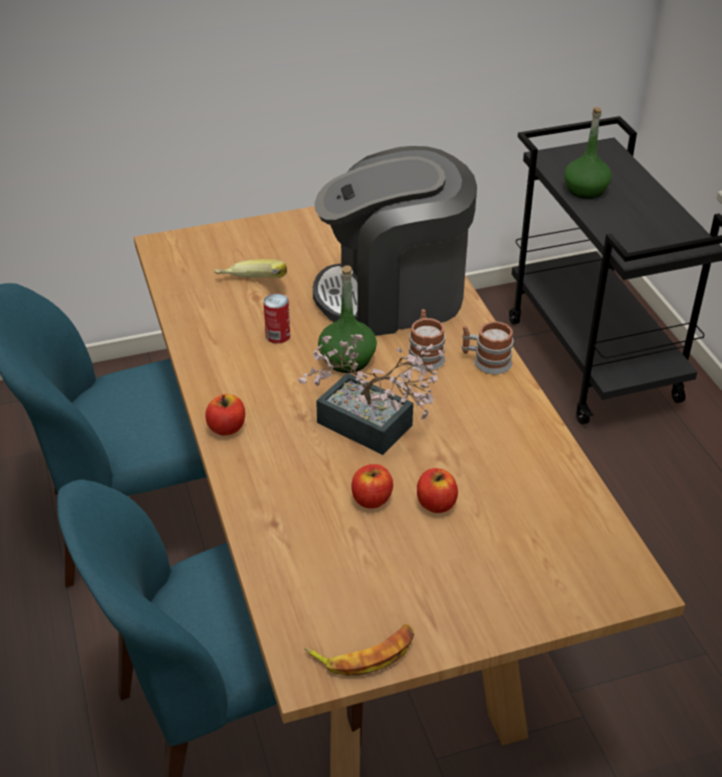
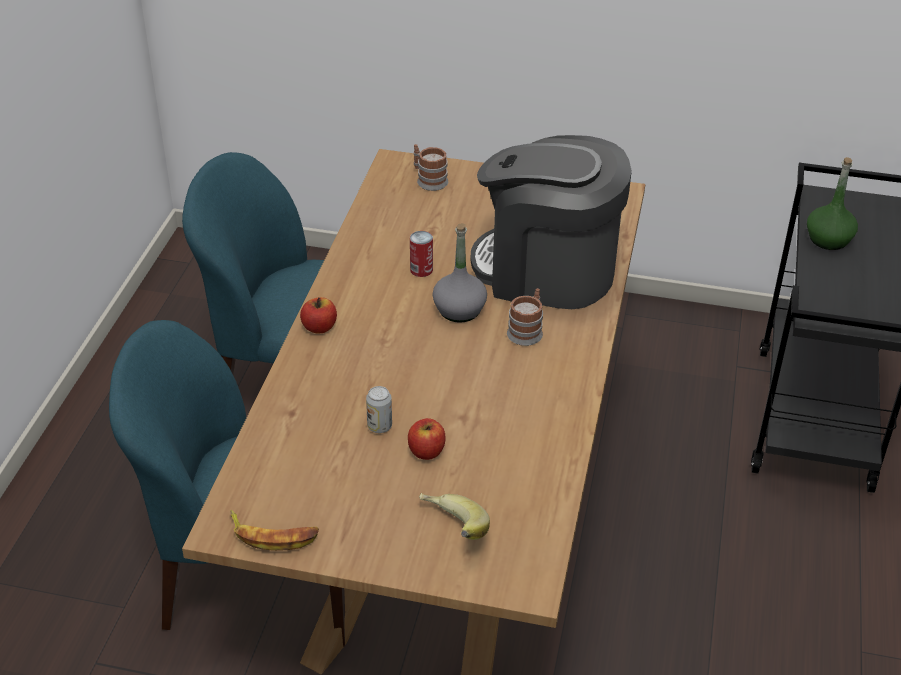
camera: 30 degrees right, 0 degrees up
(251, 288) = (434, 223): banana -> banana (450, 531)
(347, 360) = (459, 310): green bottle -> grey bottle
(371, 499) = (379, 426): apple -> can
(373, 429) = (430, 373): potted plant -> none
(486, 361) = (574, 356): mug -> mug (428, 180)

